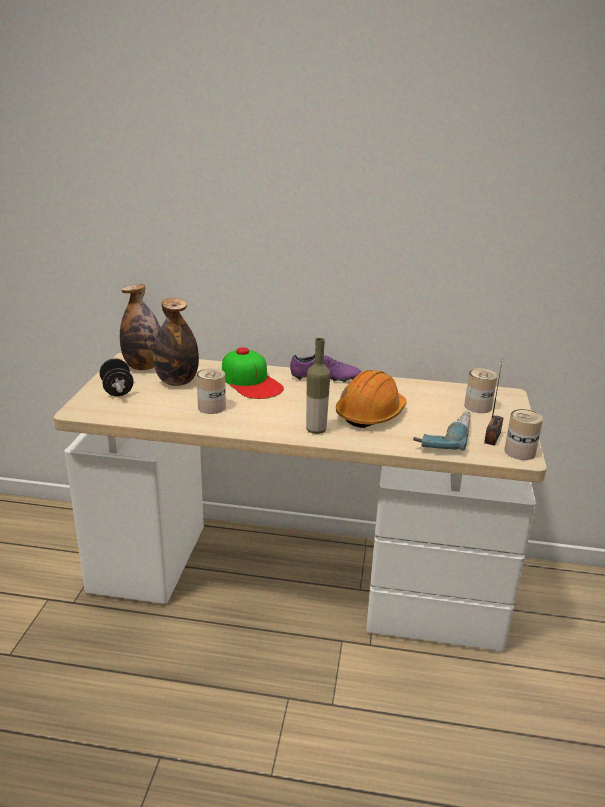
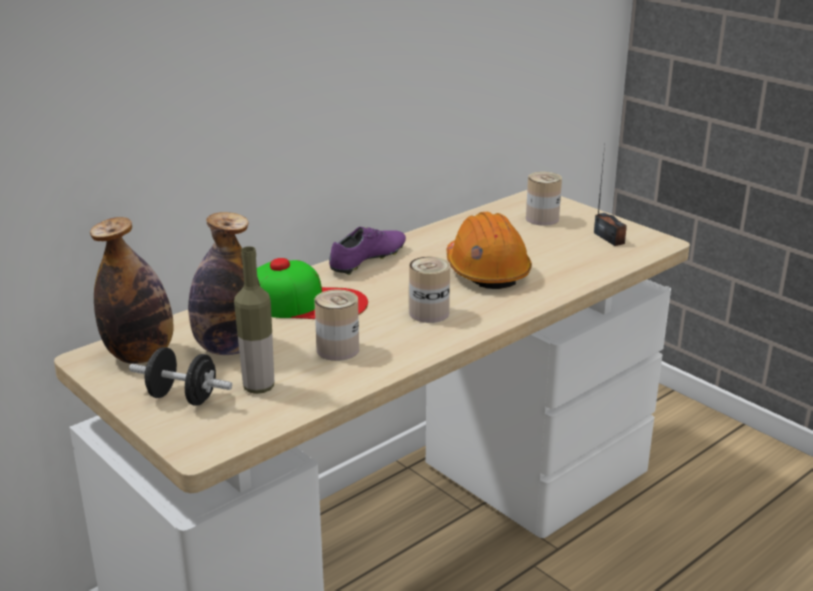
camera: 50 degrees left, 0 degrees up
(316, 430) = (482, 311): bottle -> bottle (258, 387)
(444, 436) = (579, 257): power drill -> none
(519, 452) = (649, 239): can -> can (429, 313)

